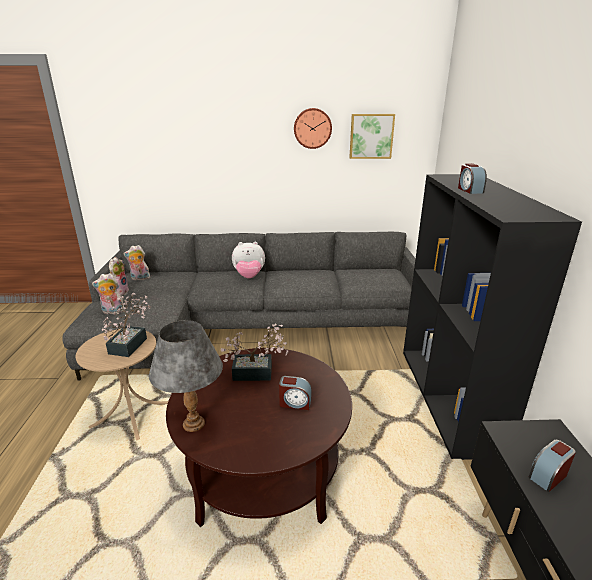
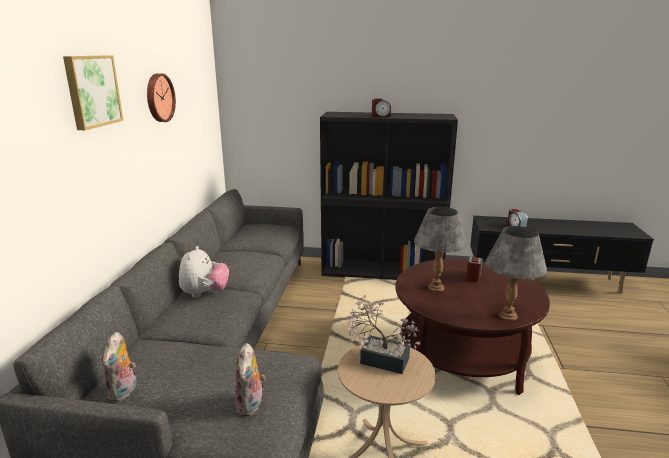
camera: 80 degrees left, 5 degrees down
(120, 292) = (174, 408): plush toy -> none
(257, 373) = (436, 288): potted plant -> grey table lamp
(371, 136) = (191, 100): picture -> picture (92, 91)

